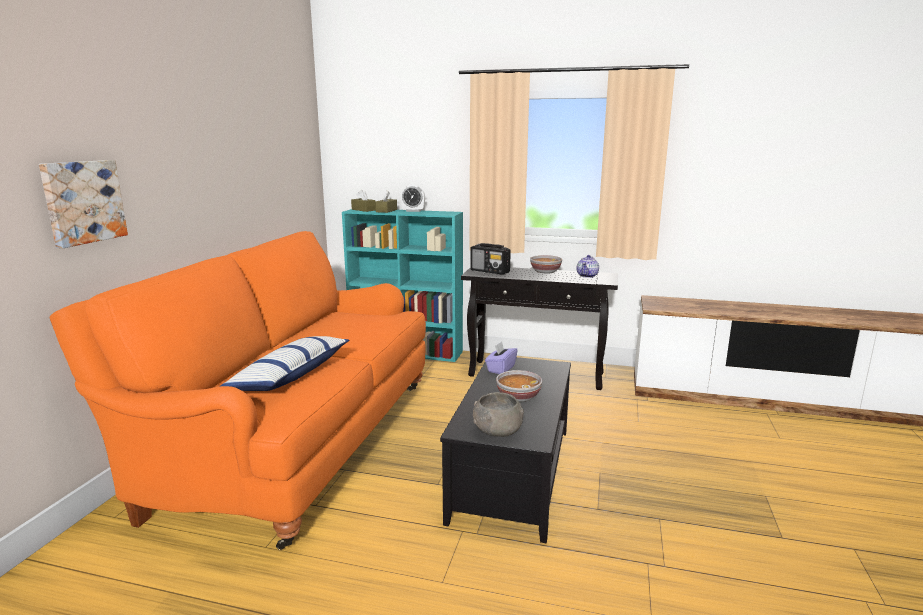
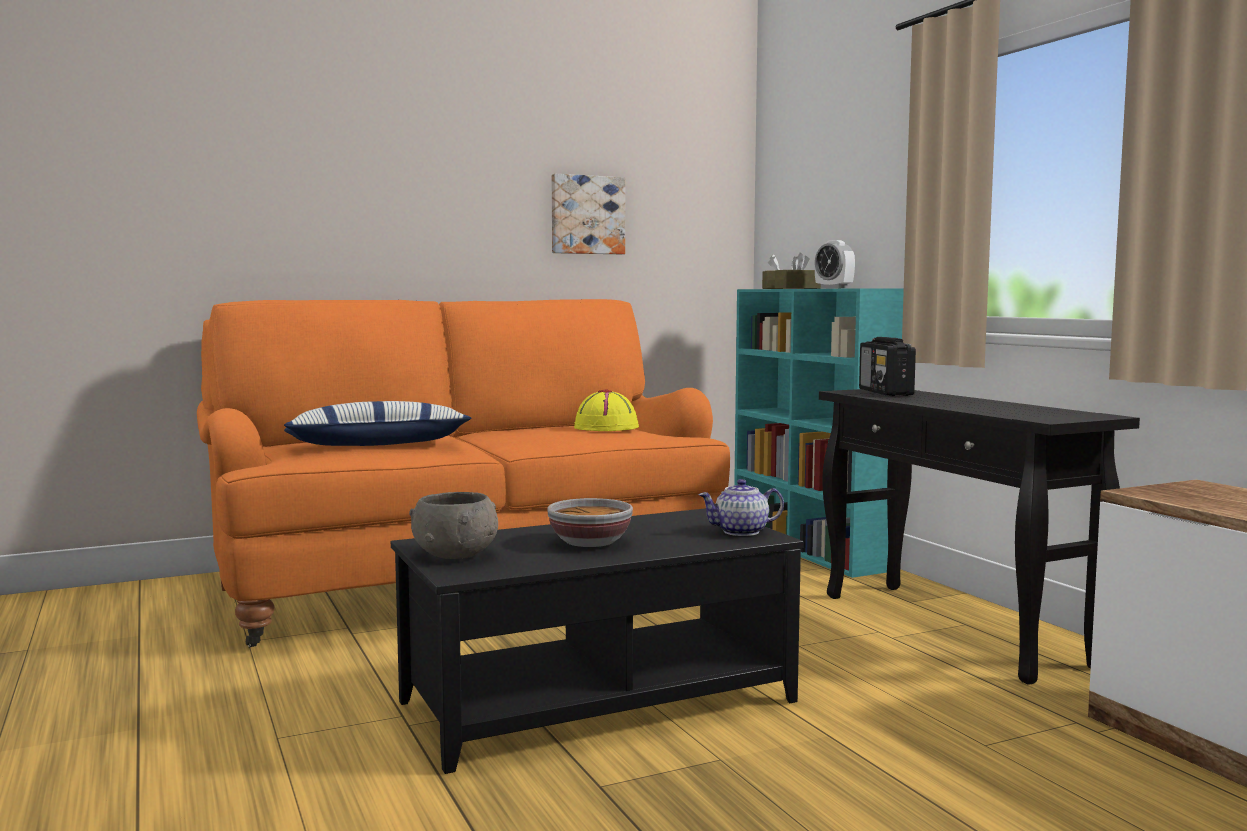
camera: 50 degrees right, 10 degrees down
(82, 202) = (281, 218): picture -> picture (587, 215)
(361, 319) = (607, 428): none -> yellow hat
(500, 369) = (672, 519): purple tissue box -> none
(545, 272) = (984, 402): bowl -> none
(587, 276) = (1046, 412): teapot -> teapot (742, 532)

